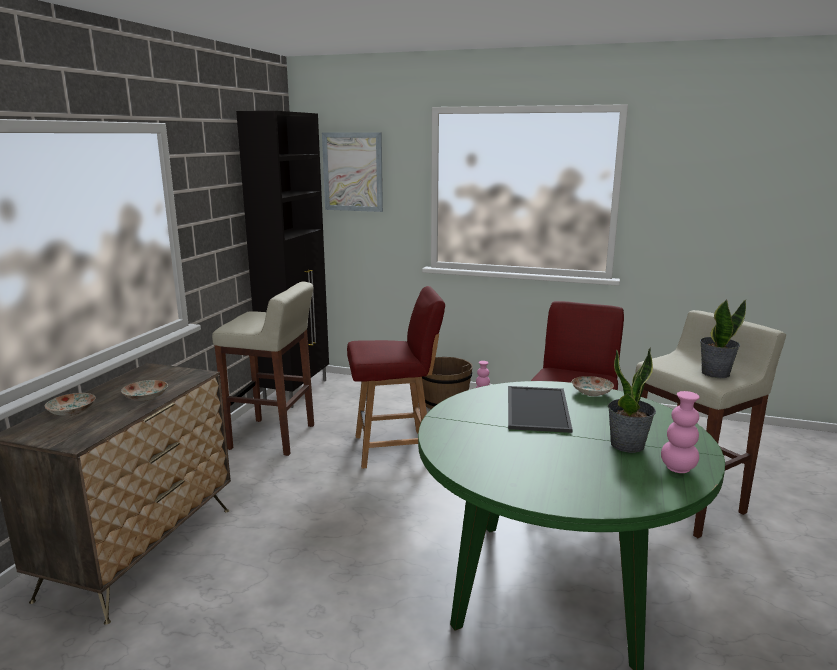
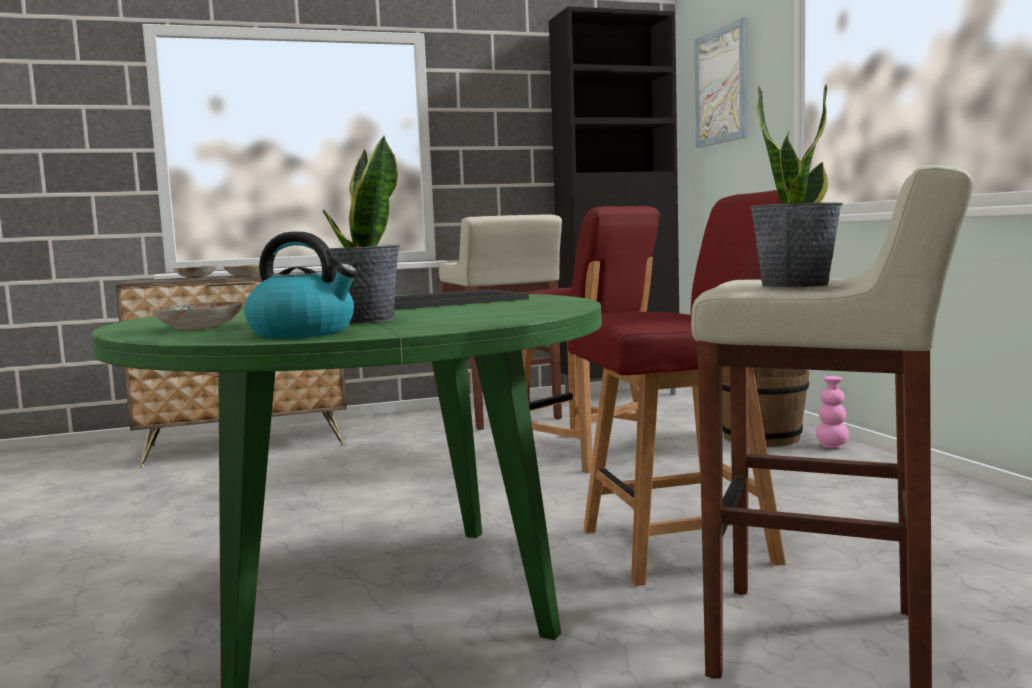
camera: 55 degrees right, 10 degrees down
(592, 392) = (555, 301): plate -> plate (200, 328)
(678, 468) = (304, 333): pink vase -> kettle

